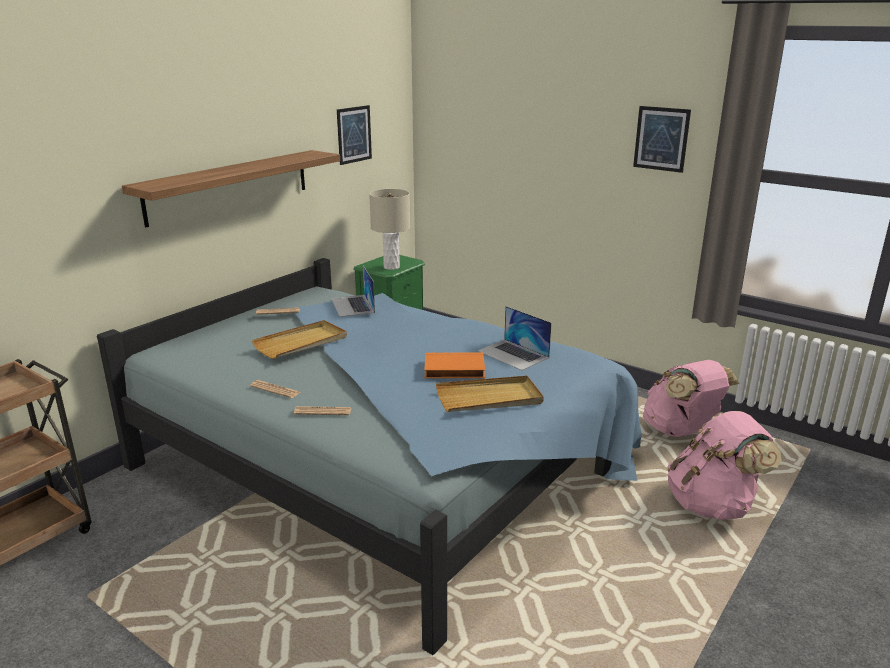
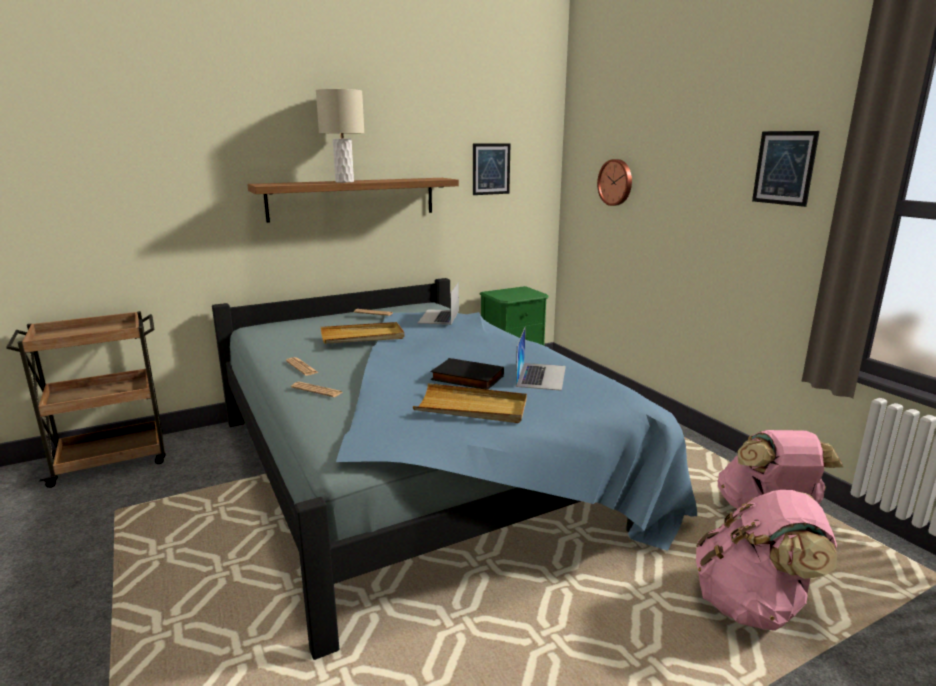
camera: 25 degrees right, 5 degrees down
(391, 267) = (512, 296): beige table lamp -> beige table lamp (344, 182)
(454, 370) = (466, 378): orange book -> black book
(484, 143) = (616, 182): none -> wall clock
(513, 354) = (541, 376): laptop -> laptop turned 150 degrees counterclockwise

